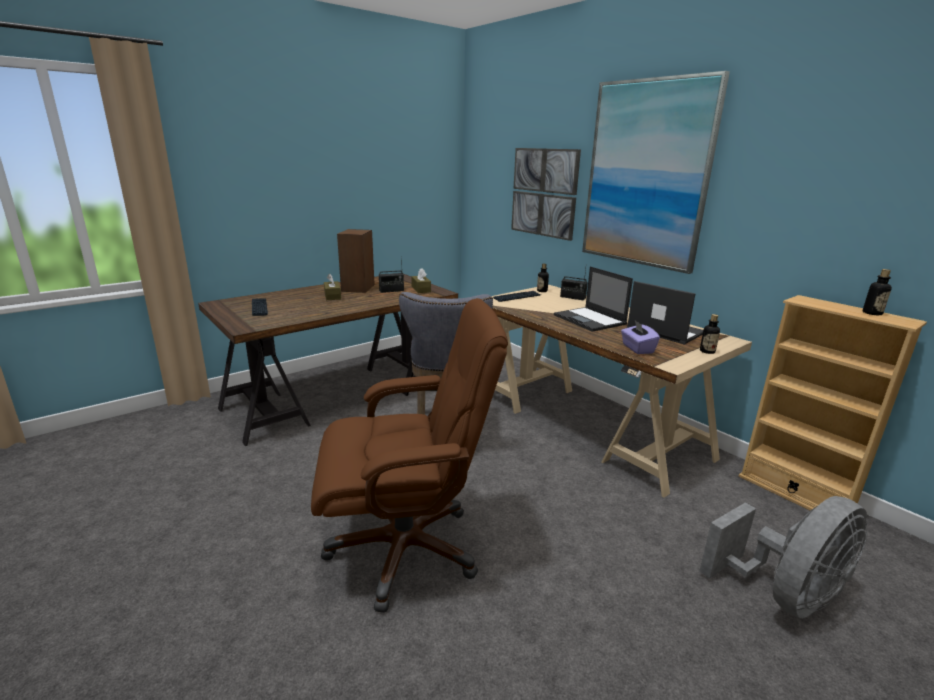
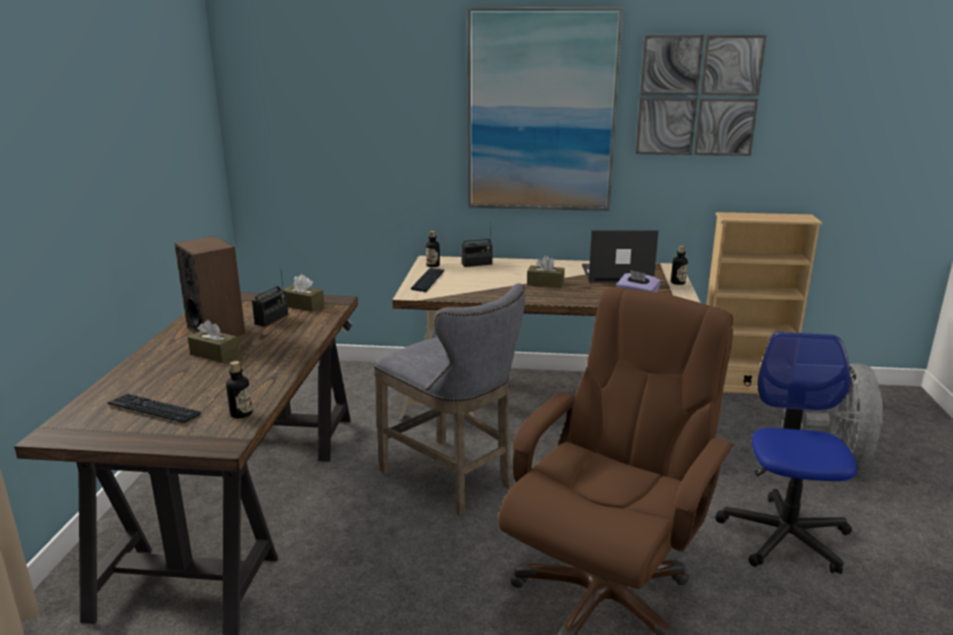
camera: 45 degrees left, 0 degrees up
(544, 192) = (391, 140): picture -> picture (698, 96)
(590, 320) = (545, 283): laptop -> brown tissue box
(610, 611) = (784, 536): none -> office chair
(872, 313) = (782, 216): bottle -> bottle (241, 414)

